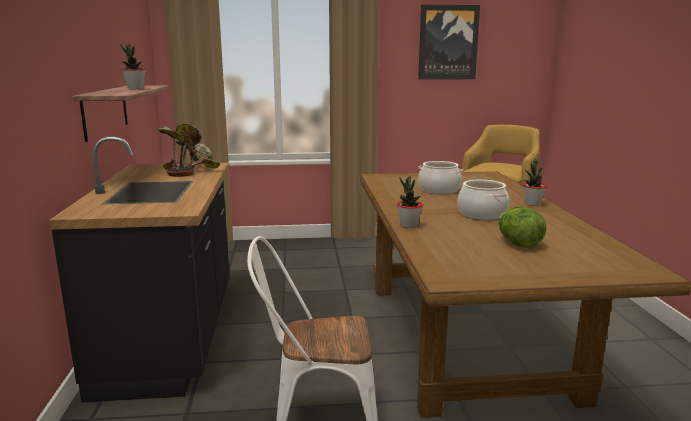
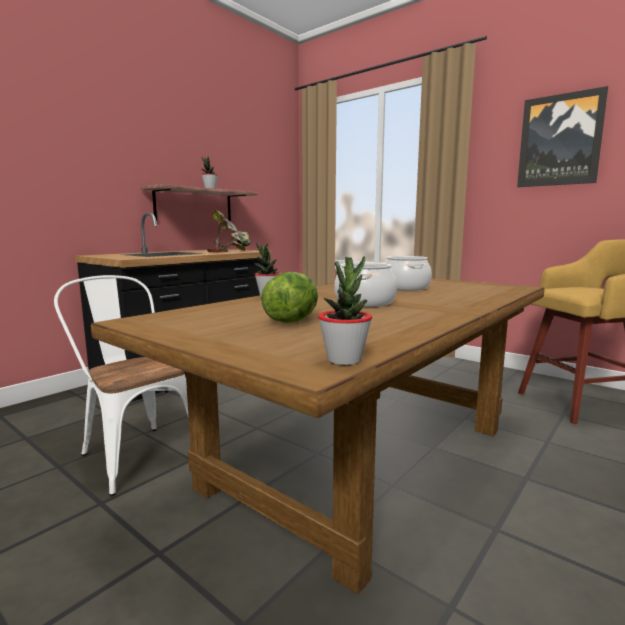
camera: 45 degrees right, 5 degrees down
(532, 204) = (459, 306): potted plant -> potted plant (344, 360)

